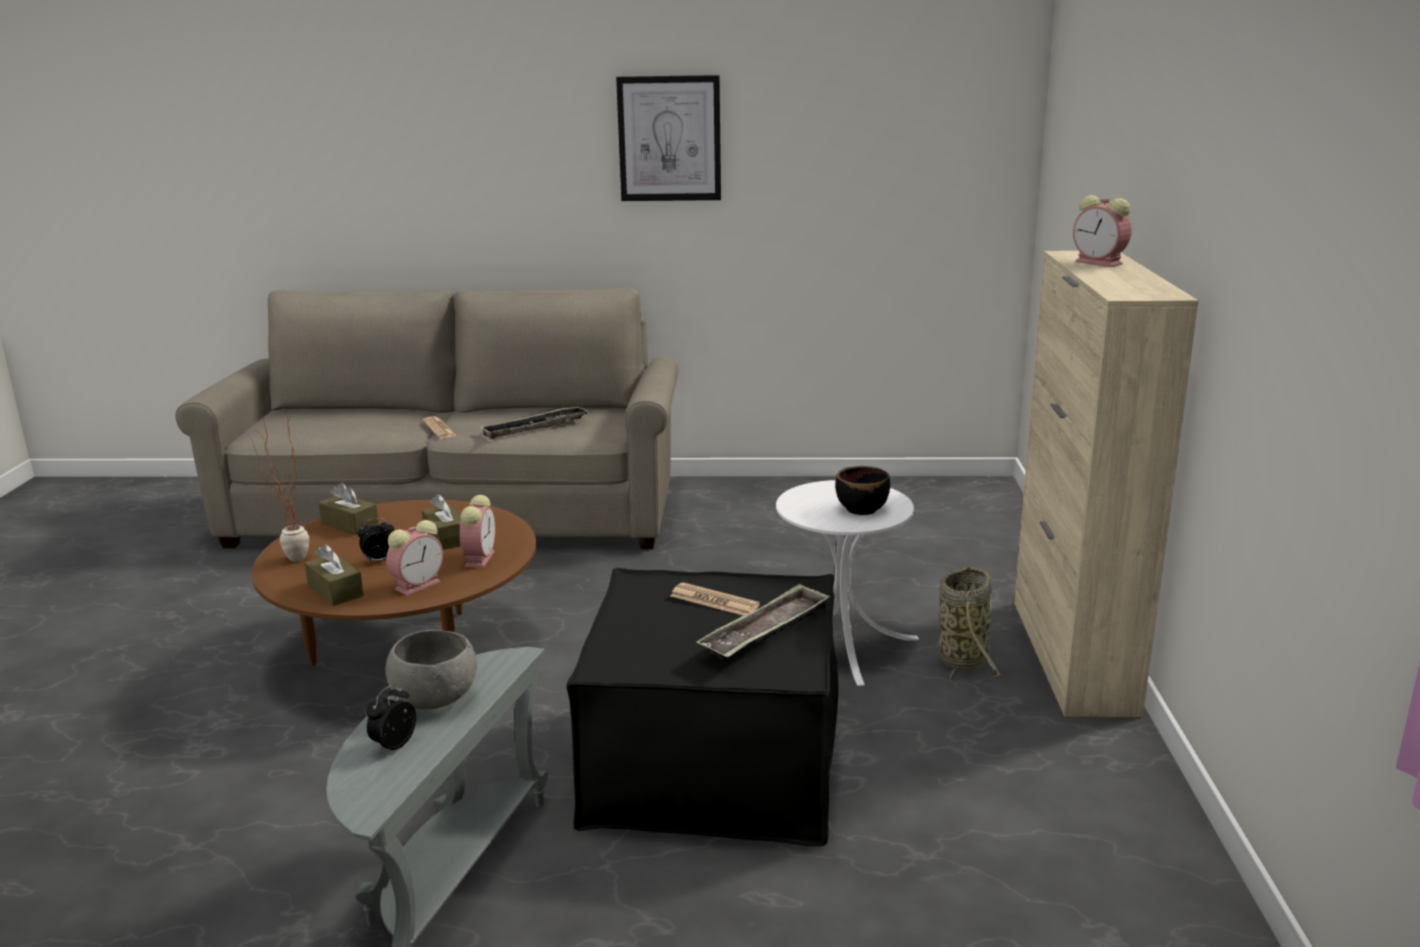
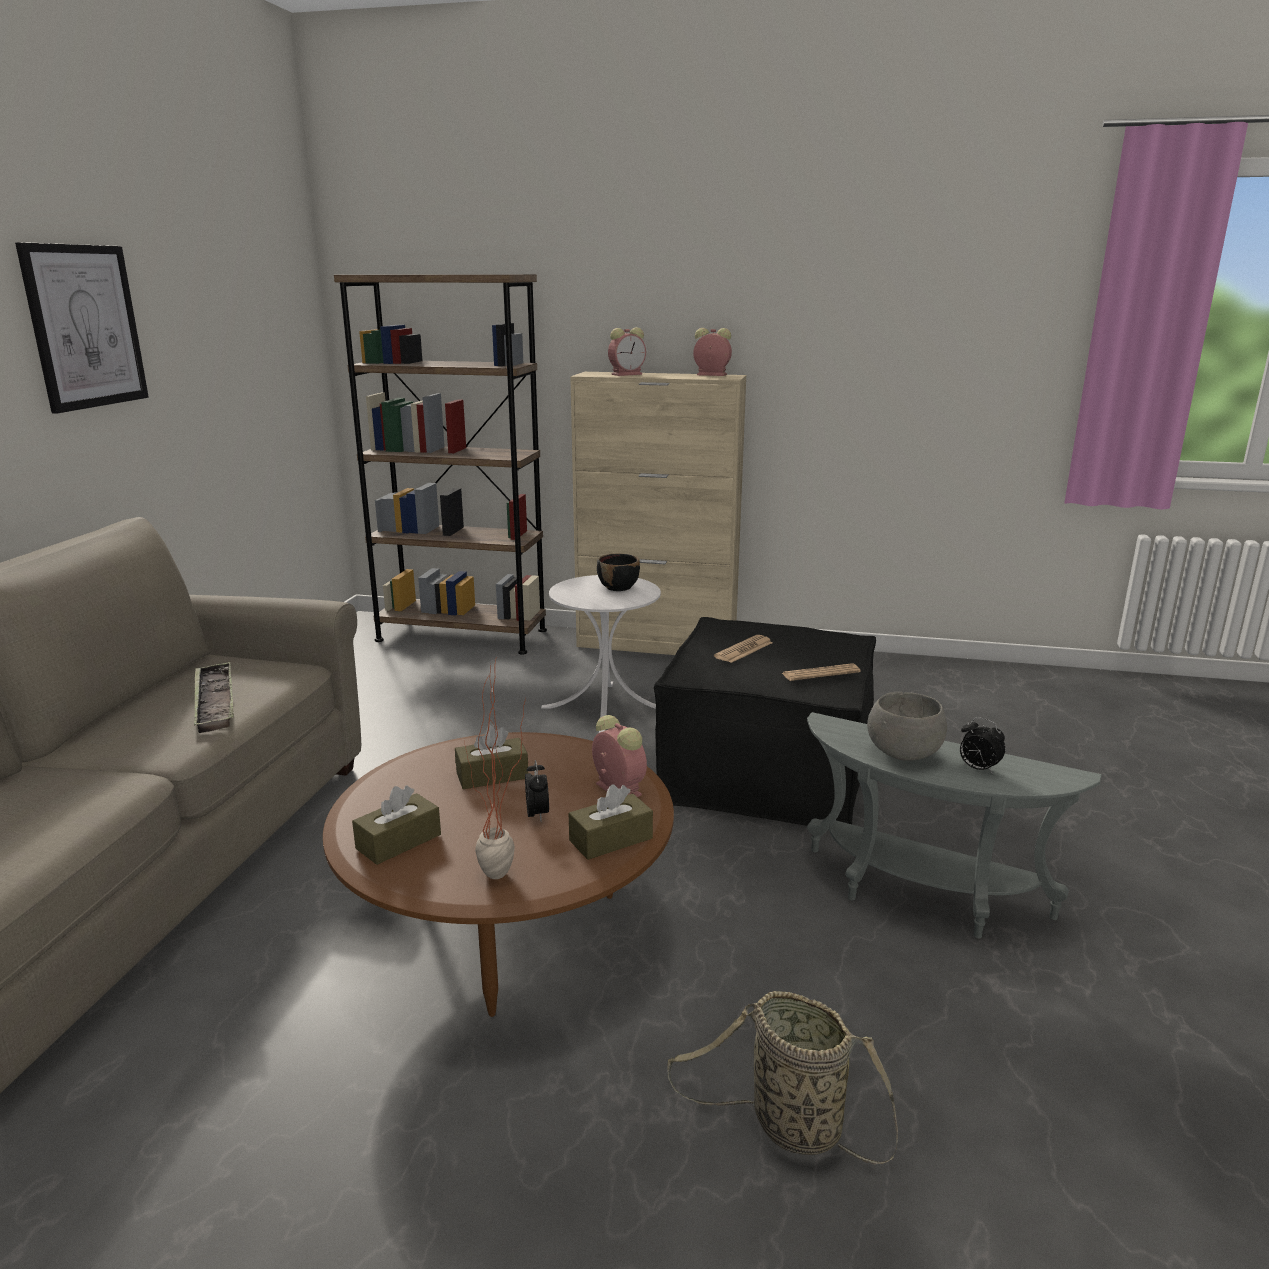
camera: 80 degrees left, 0 degrees up
(439, 429) = (128, 762): newspaper -> newspaper (820, 673)
(479, 558) = (563, 757): alarm clock -> alarm clock (710, 375)
(766, 631) = (796, 639): tray -> none
(963, 658) = (646, 673): basket -> basket (789, 1125)
(990, 536) = (462, 635): none -> brown bookcase

